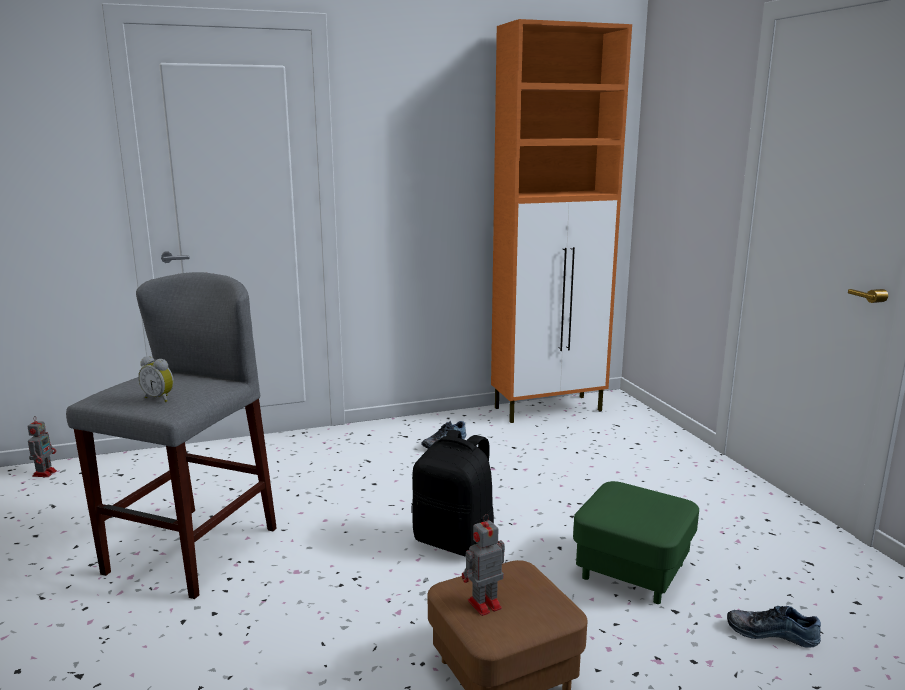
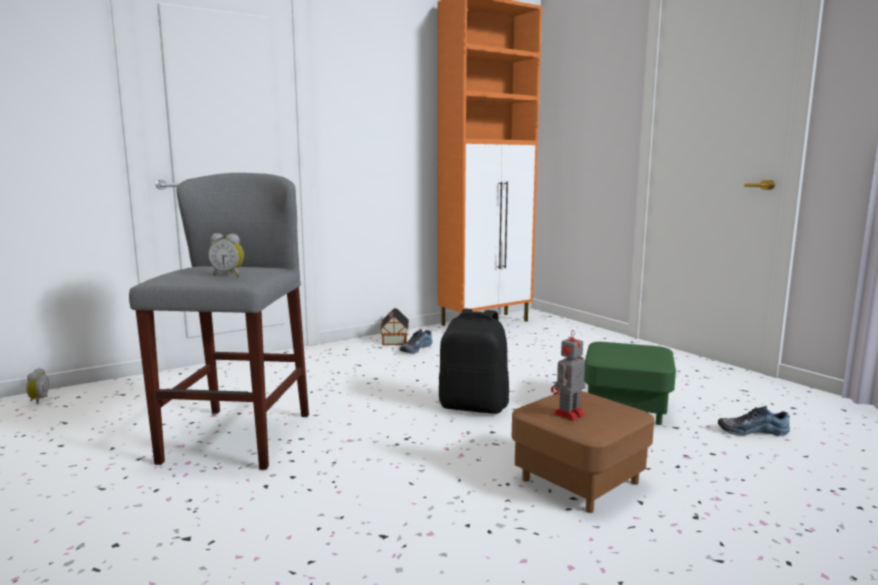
camera: 15 degrees left, 5 degrees down
(45, 473) = (38, 400): toy robot -> alarm clock
(427, 427) = (394, 340): none -> toy house

